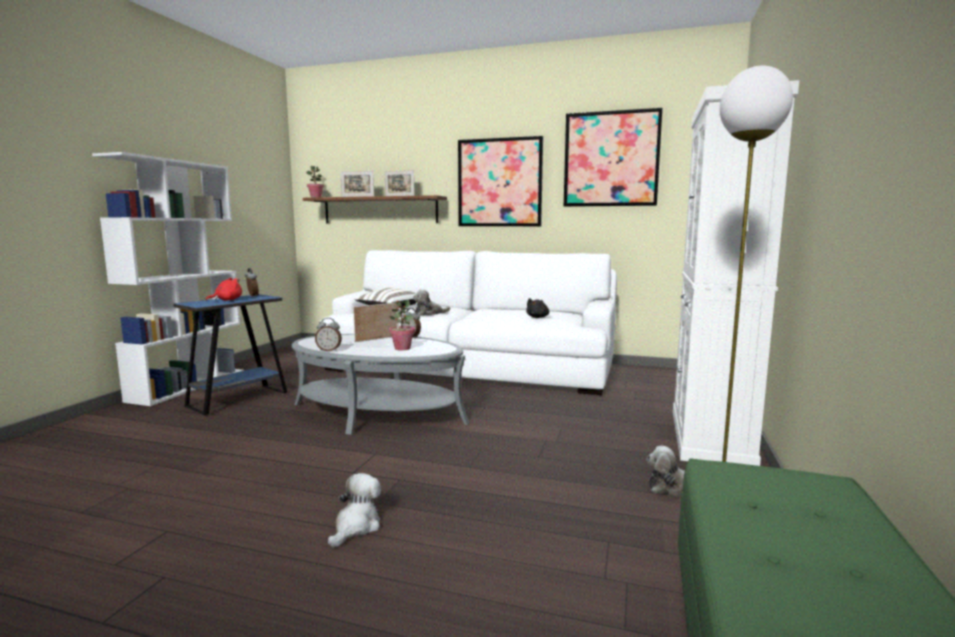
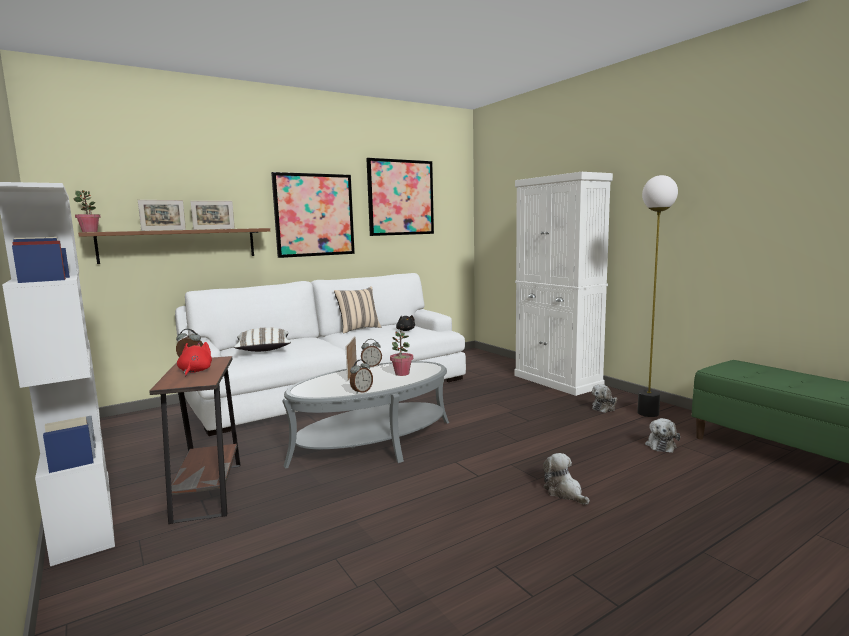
camera: 50 degrees left, 0 degrees up
(238, 399) = (208, 491): blue side table -> brown side table
(429, 313) = (313, 346): plush toy -> plush toy (660, 445)
(508, 309) = (358, 329): none -> beige pillow

